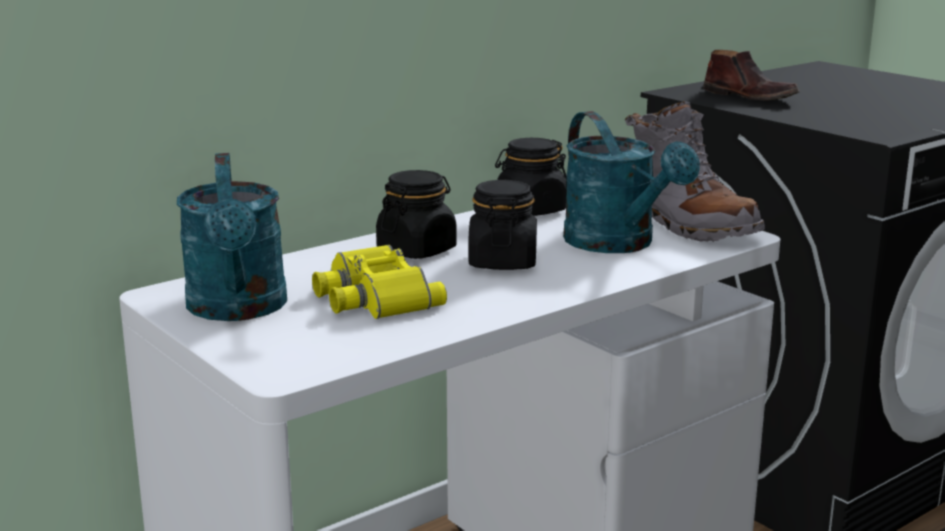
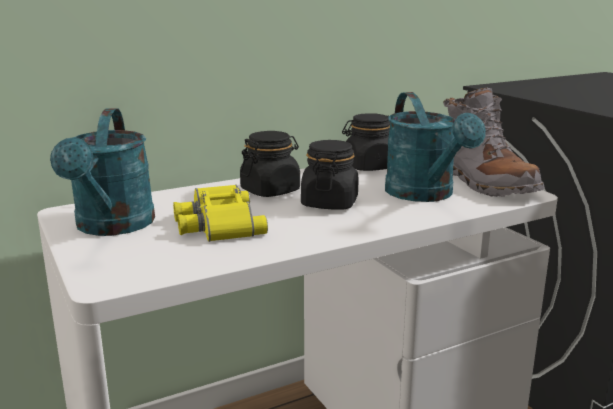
camera: 10 degrees right, 0 degrees up
(750, 97) = (546, 91): brown shoe -> none

